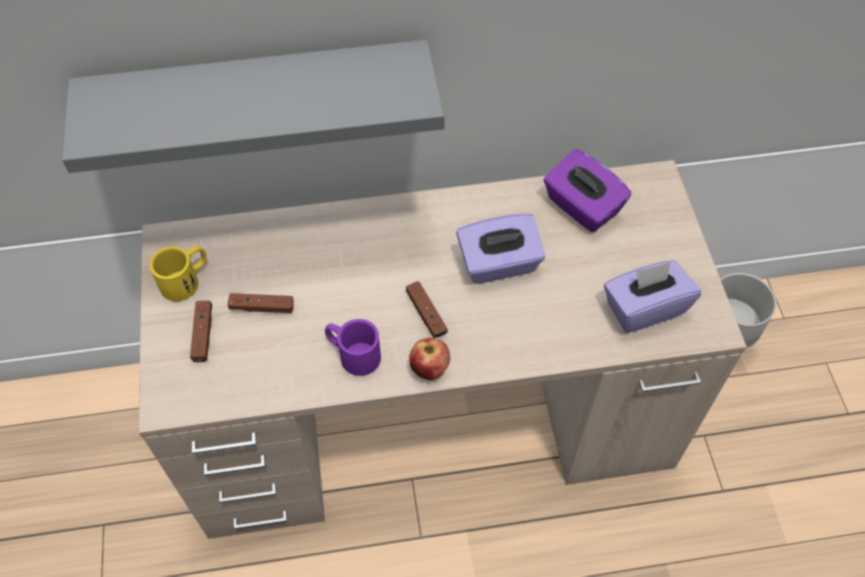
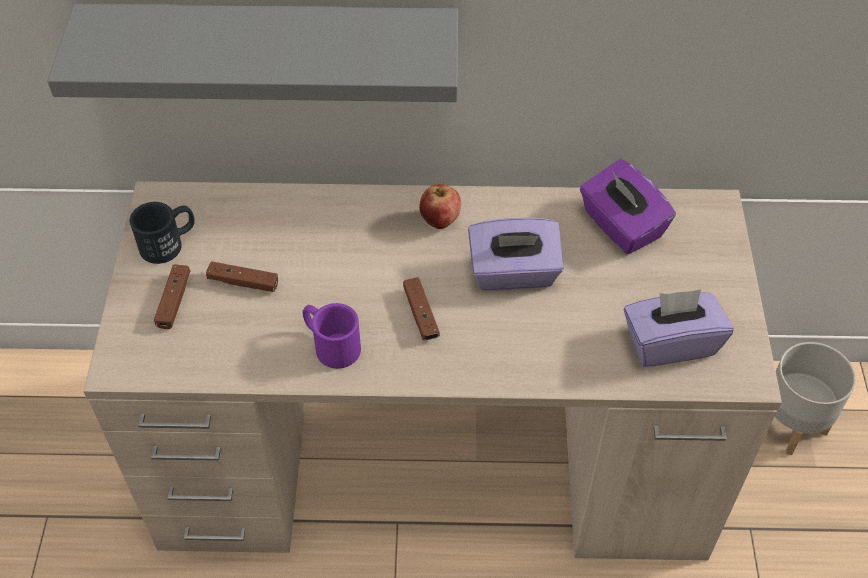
camera: 10 degrees right, 5 degrees down
(186, 280) = (169, 243): yellow mug -> black mug
(429, 369) = (411, 373): apple -> apple (440, 221)

